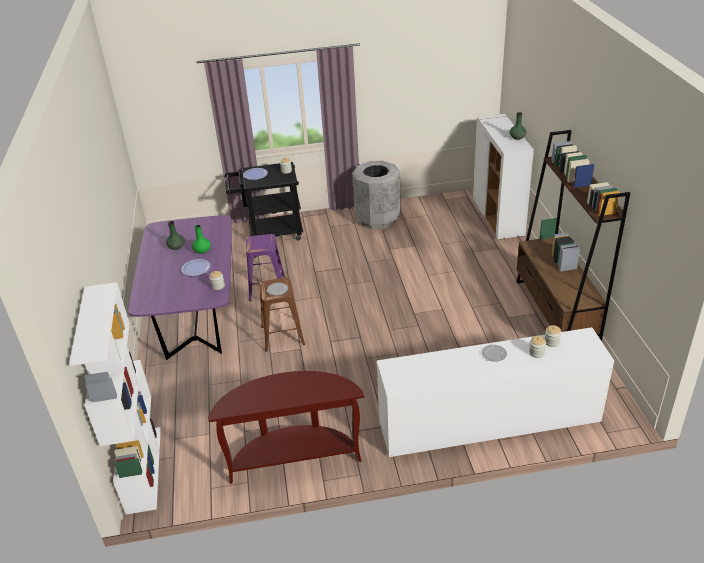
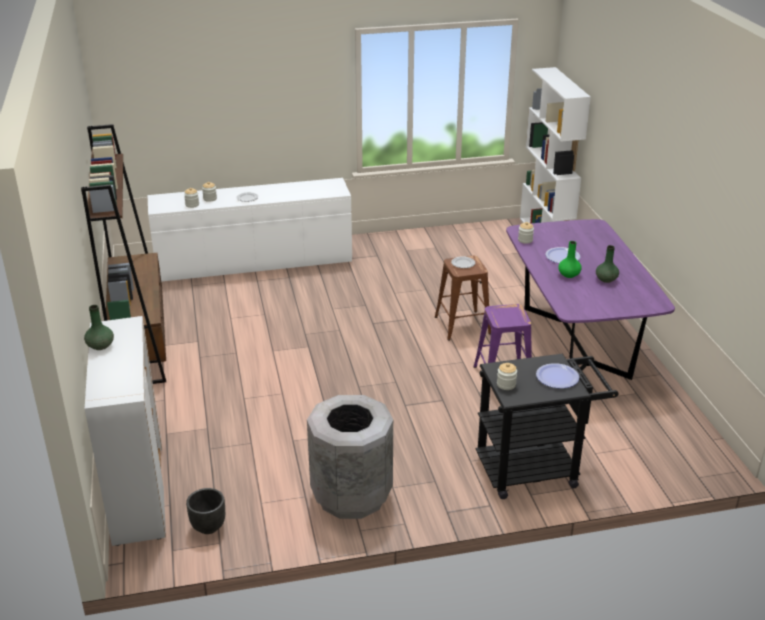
camera: 175 degrees right, 5 degrees down
(294, 457) = (422, 242): brown console table -> none
(453, 205) = (208, 527): none -> black planter

